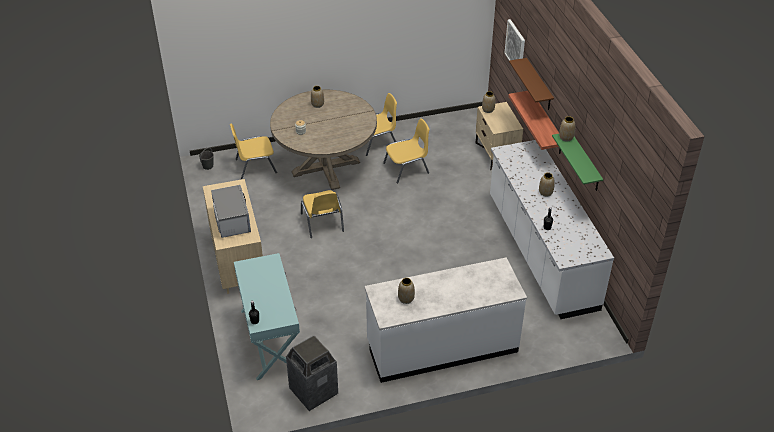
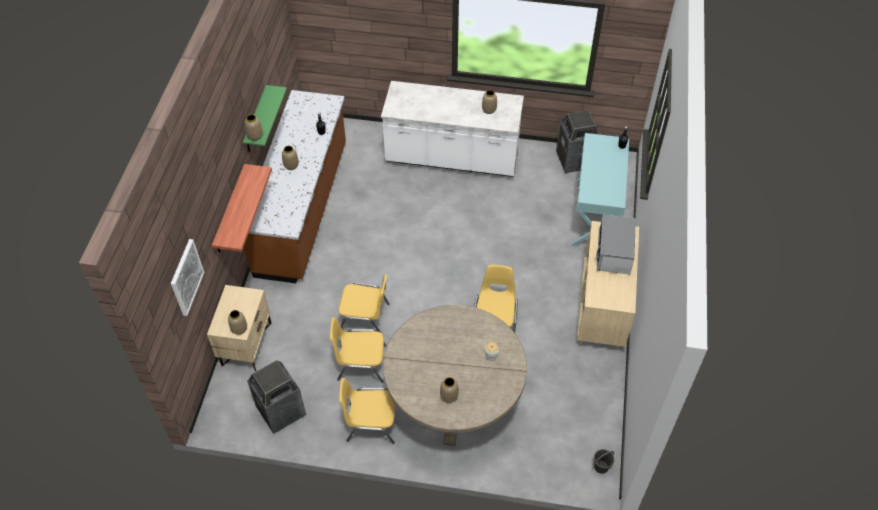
camera: 155 degrees left, 10 degrees up
(255, 166) = (540, 442): yellow chair -> yellow chair (365, 317)
(439, 130) = (281, 411): none -> trash can
(539, 85) = (214, 214): brown shelf -> none
(540, 252) = (303, 209): white counter -> brown counter

